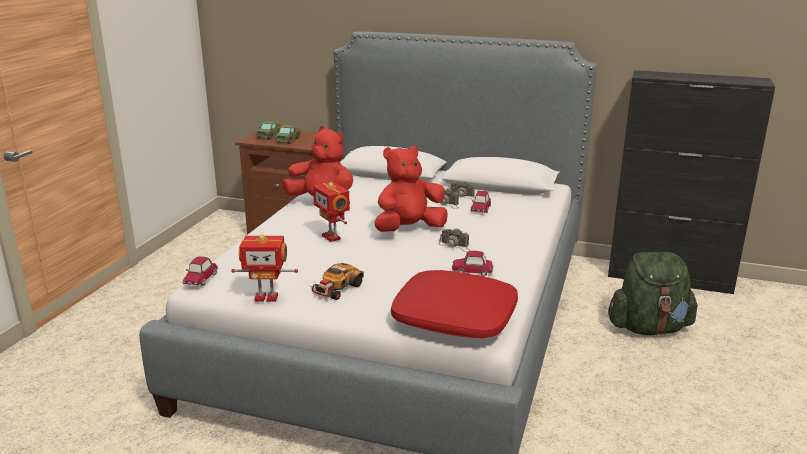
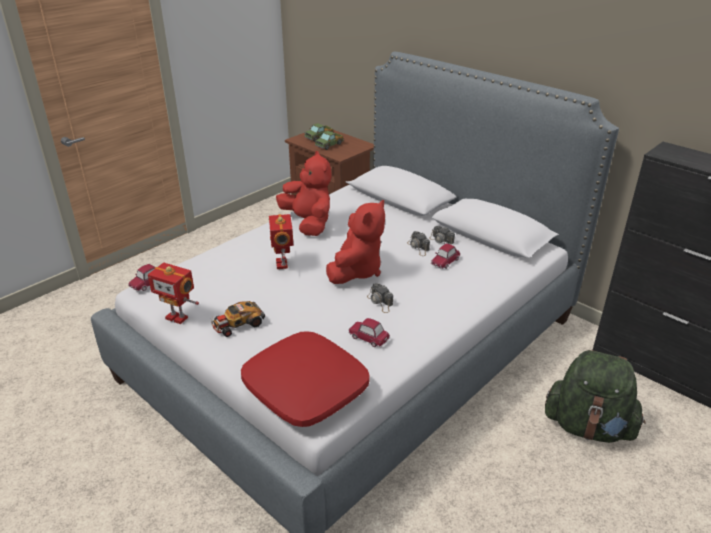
camera: 25 degrees right, 10 degrees up
(409, 229) = (356, 271): red plush toy -> red plush toy turned 120 degrees clockwise

